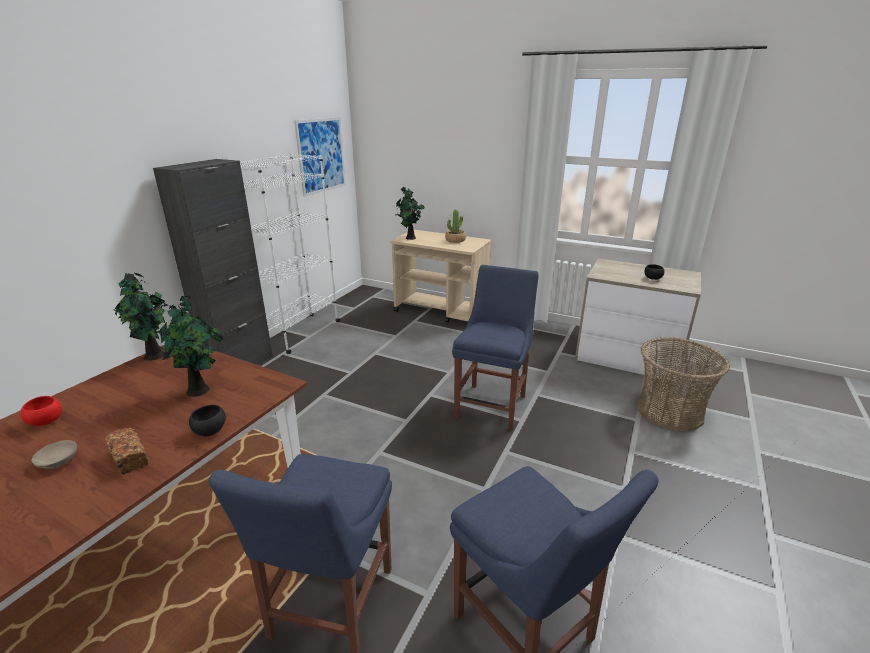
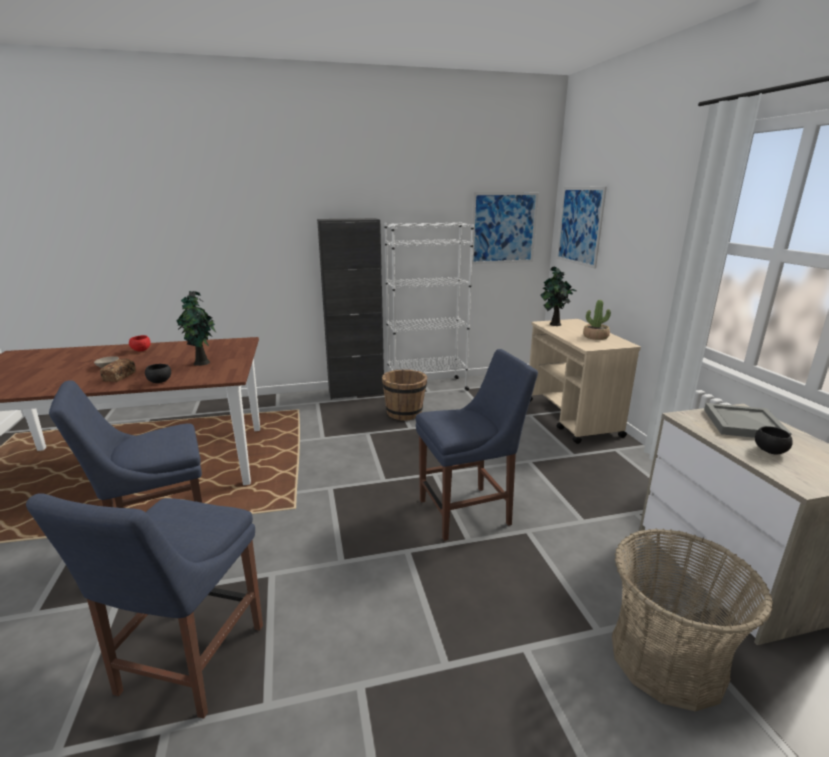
camera: 50 degrees right, 5 degrees down
(155, 356) = (230, 341): potted plant -> none
(323, 363) = (404, 413): none -> brown bucket
(392, 147) = (580, 226): none -> picture
(621, 269) = (743, 424): none -> grey tray

